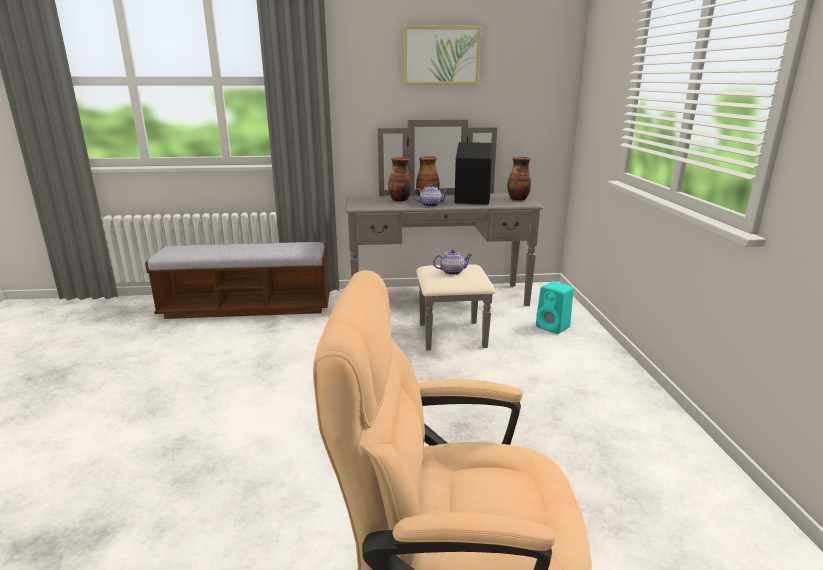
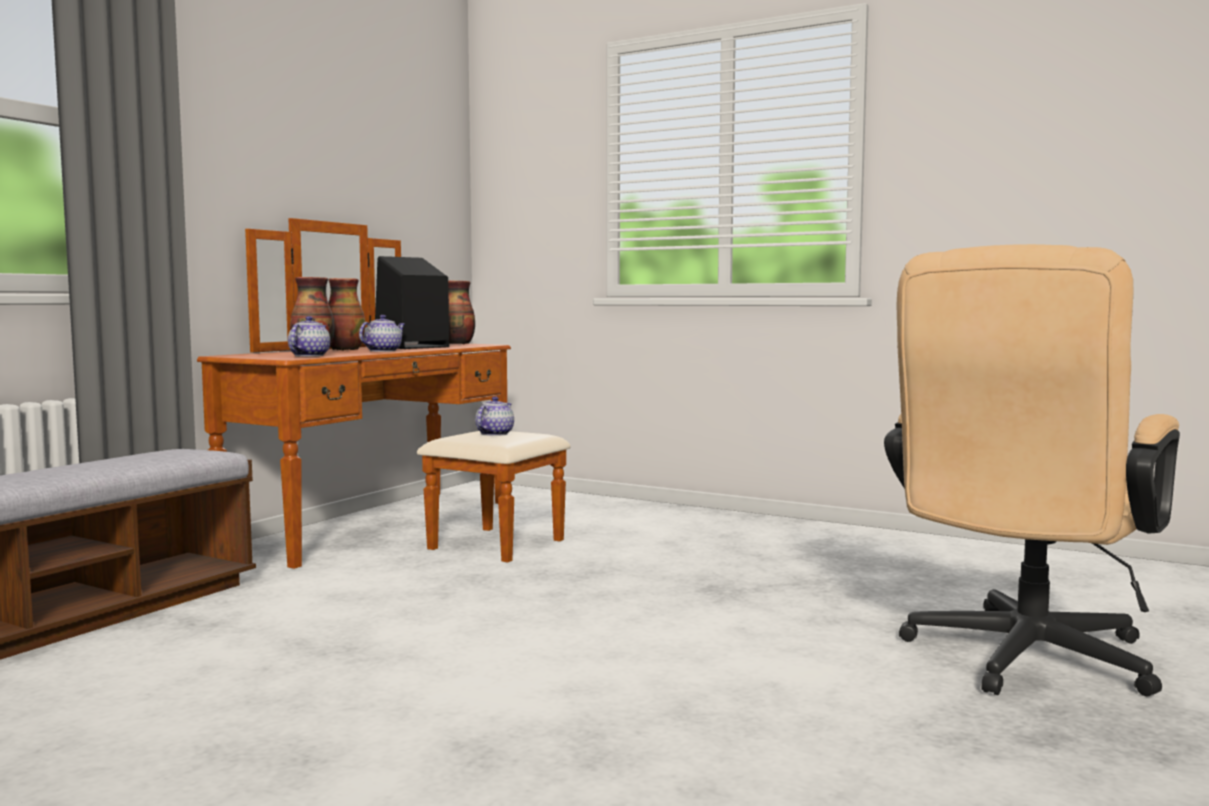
camera: 55 degrees left, 15 degrees down
(375, 206) = (309, 356): none -> teapot
(441, 55) = (323, 122): picture -> none
(442, 305) = (403, 529): grey dresser -> brown dresser
(554, 327) = (577, 509): turquoise speaker -> none

